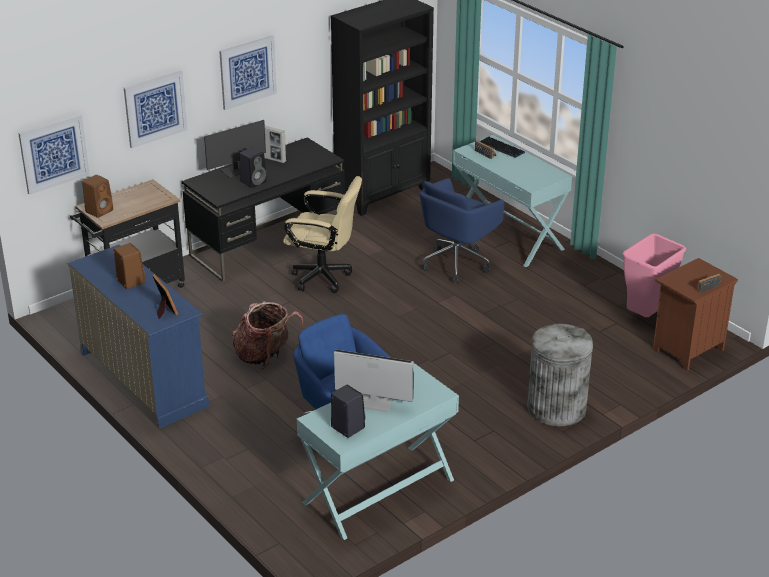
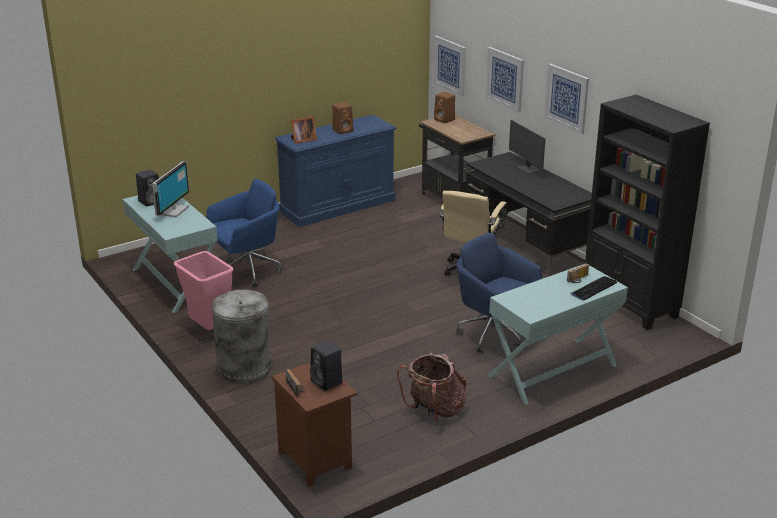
camera: 95 degrees right, 5 degrees down
(254, 181) = (509, 175): black speaker -> black speaker (327, 382)
(265, 356) = (356, 246): backpack -> backpack (435, 410)
(275, 160) = (550, 183): picture frame -> none
(646, 316) = (383, 442): pink trash can -> pink trash can (208, 329)

